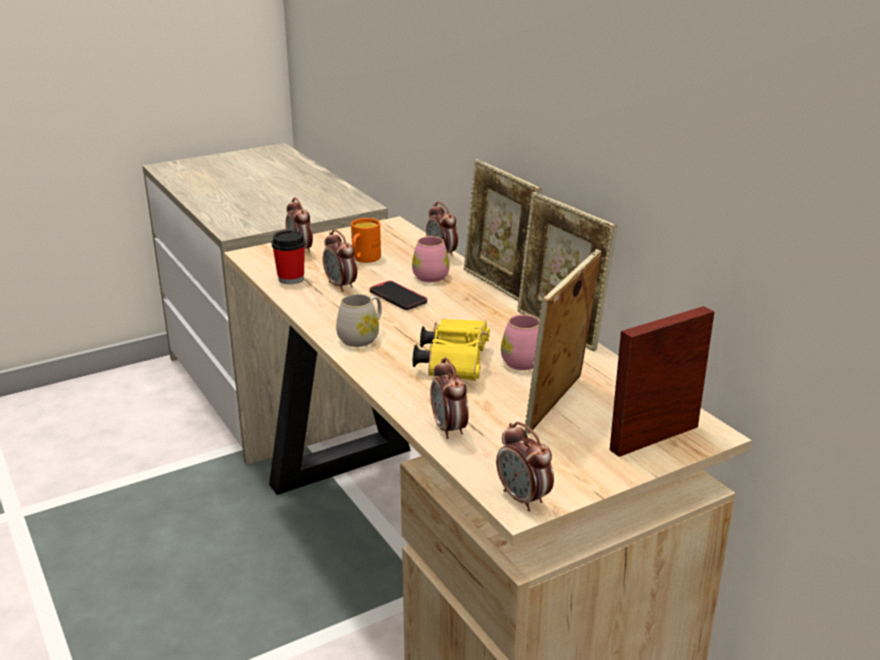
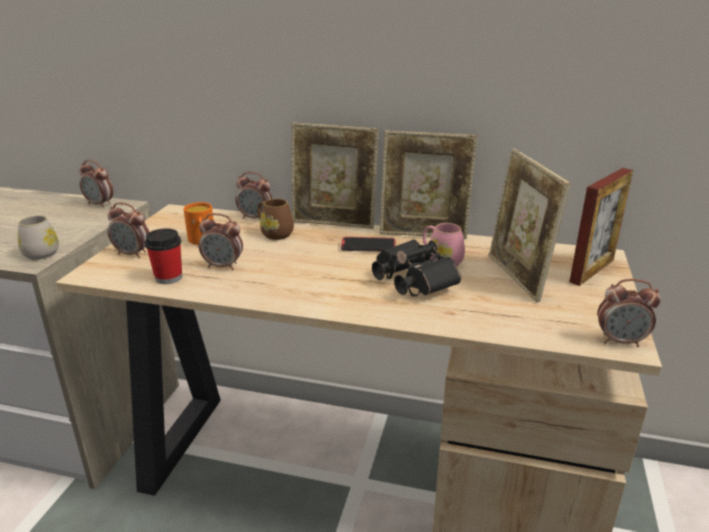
camera: 45 degrees left, 0 degrees up
(362, 337) = (315, 294): white mug -> white mug (43, 252)
(398, 298) = (284, 257): phone -> phone (368, 247)
(430, 274) = (274, 233): pink mug -> brown mug
(449, 429) = (497, 324): alarm clock -> alarm clock (100, 204)
(454, 363) = (411, 282): yellow binoculars -> black binoculars
(654, 438) = (592, 270): picture frame -> picture frame turned 150 degrees counterclockwise

